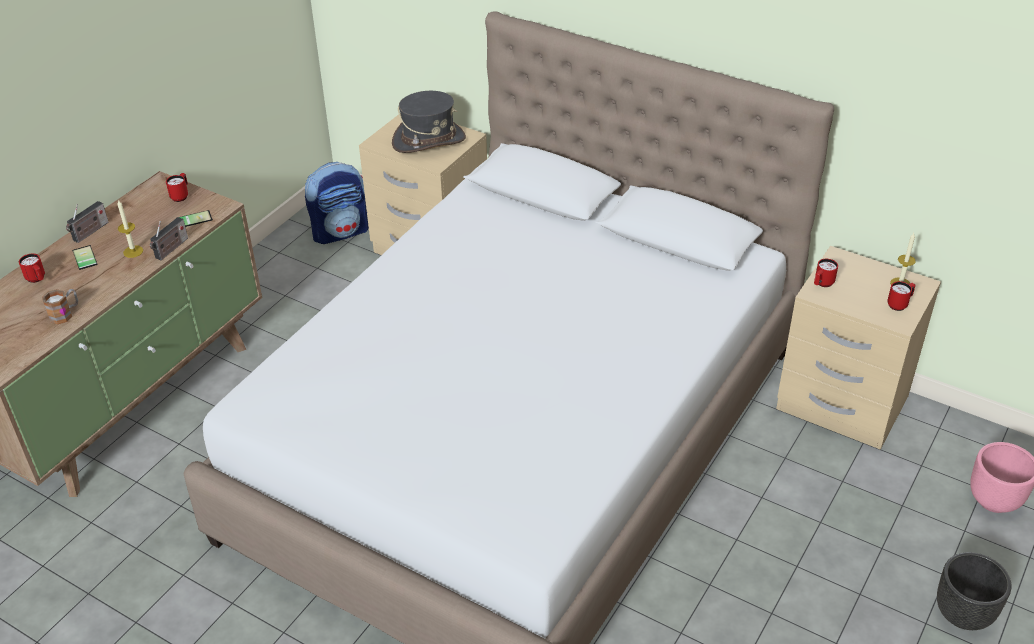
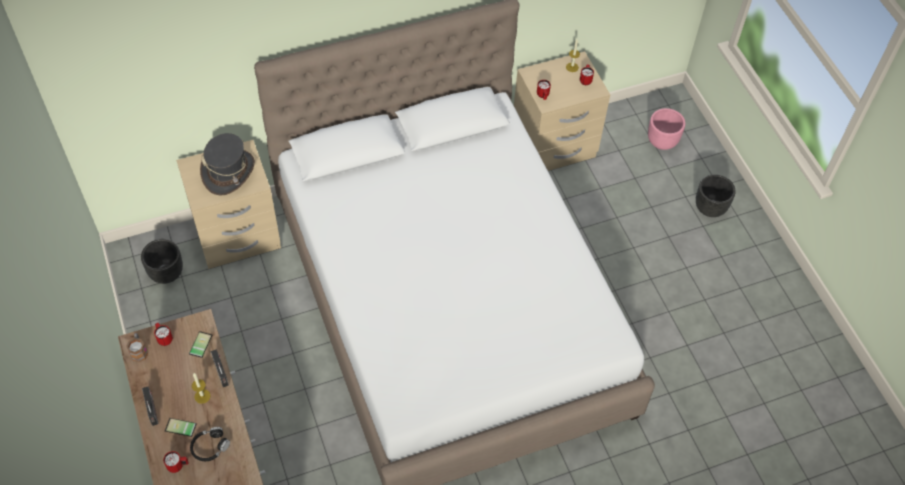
camera: 55 degrees left, 15 degrees up
(65, 314) = (234, 465): mug -> mug (139, 351)
(75, 287) = (210, 447): none -> black headphones
(341, 232) = (166, 273): backpack -> black planter

